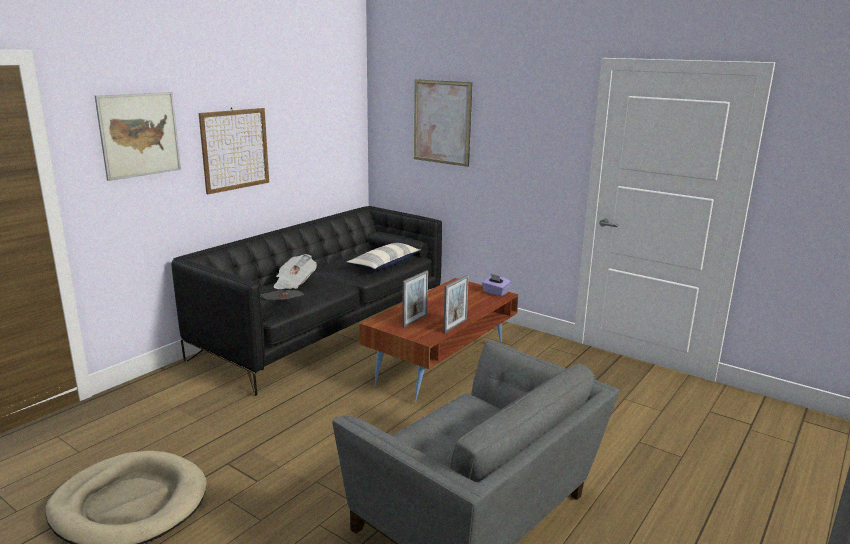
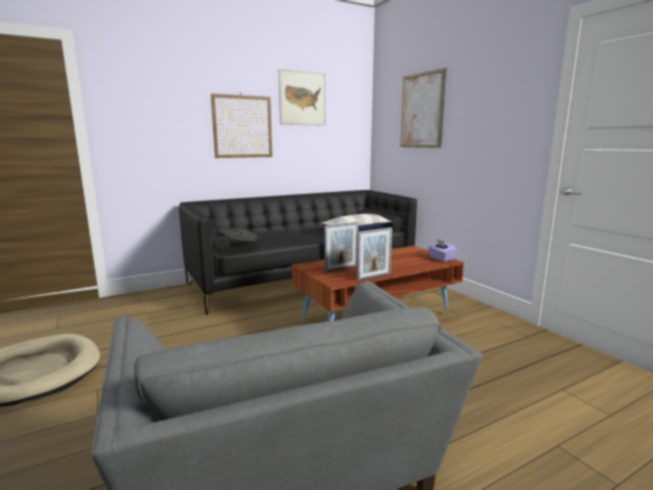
camera: 25 degrees right, 5 degrees down
(139, 135) = (158, 104): picture -> picture (302, 98)
(294, 283) = (270, 233): newspaper -> none

